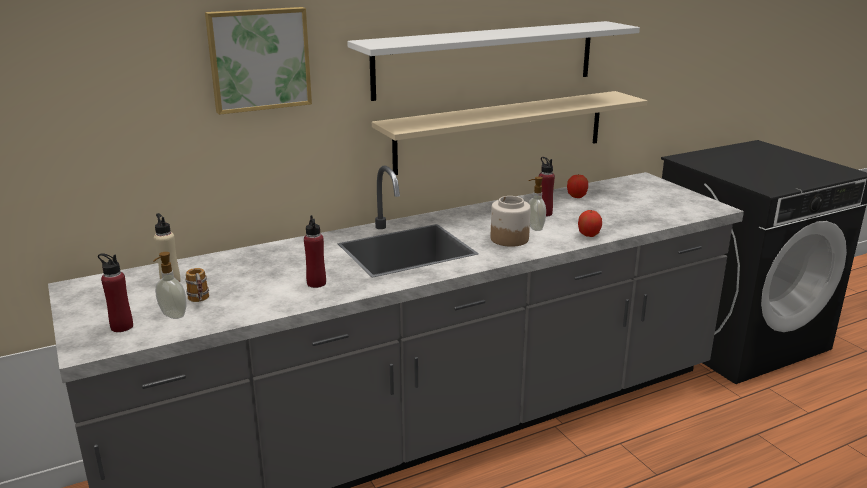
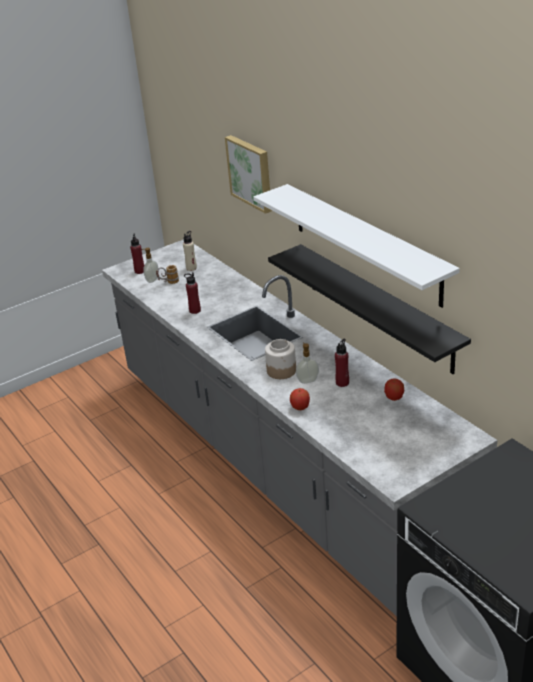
camera: 85 degrees right, 10 degrees up
(501, 131) = (377, 307): beige shelf -> black shelf

